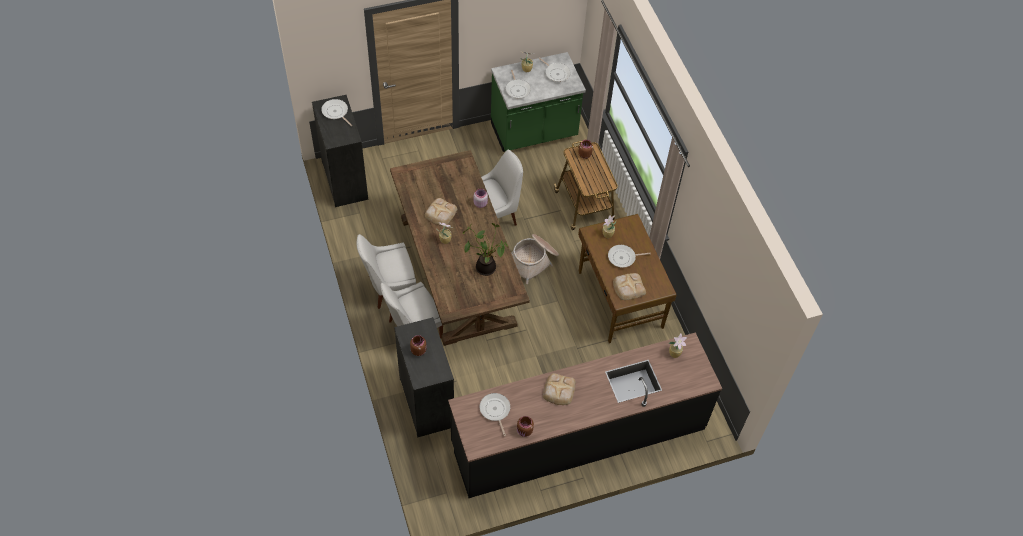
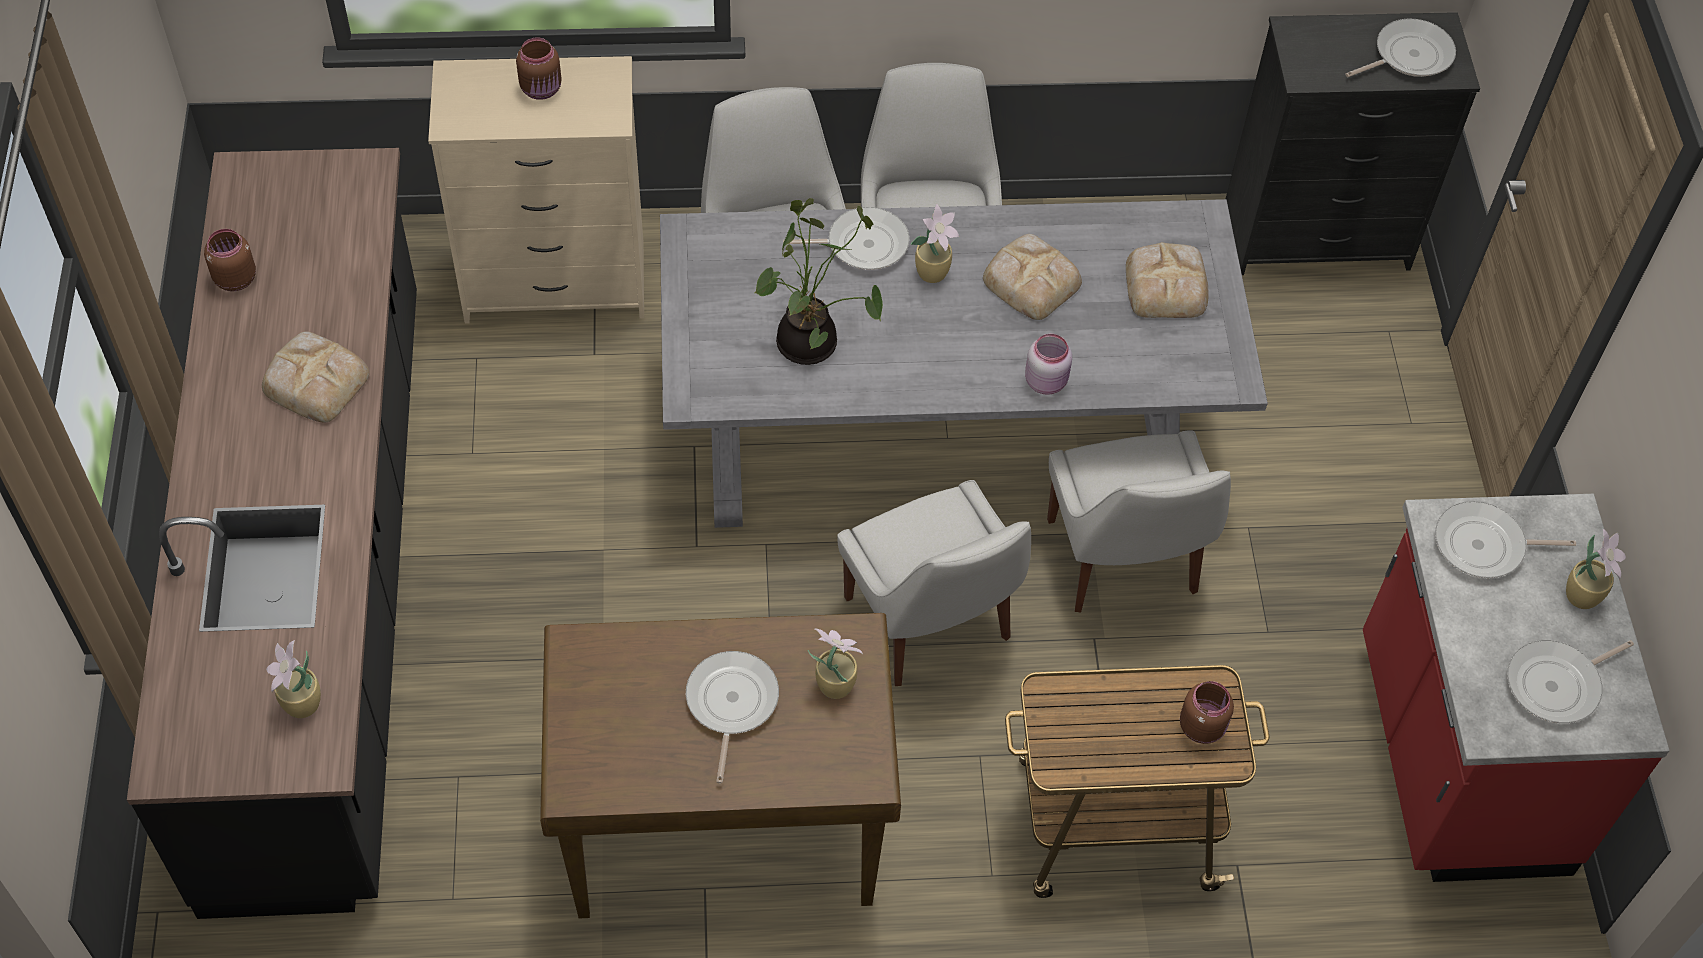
camera: 105 degrees right, 0 degrees up
(427, 402) = (555, 283): black dresser -> beige dresser
(456, 270) = (943, 427): brown dining table -> grey dining table
(495, 410) = (322, 232): frying pan -> frying pan (862, 244)
(533, 261) = (930, 623): basket -> white chair
(534, 132) = (1456, 757): green counter -> red counter
(628, 287) = (614, 684): bread -> bread (1167, 285)

